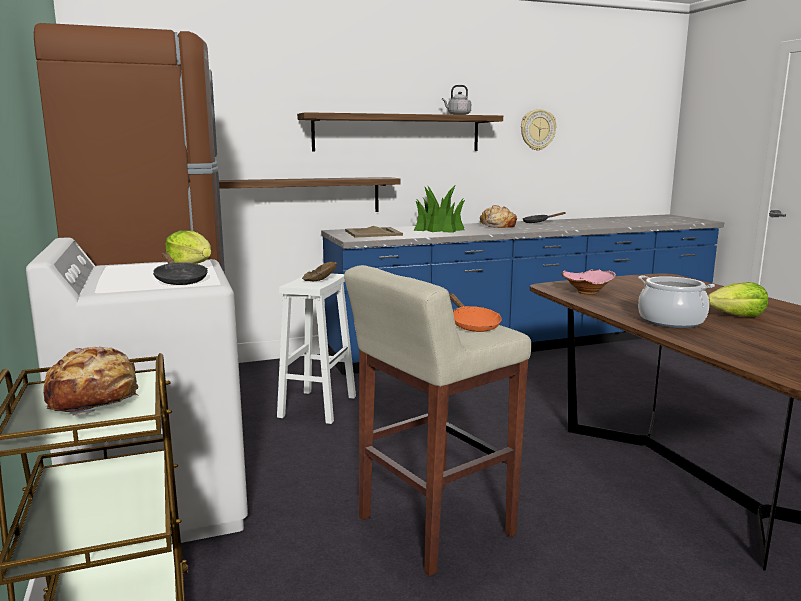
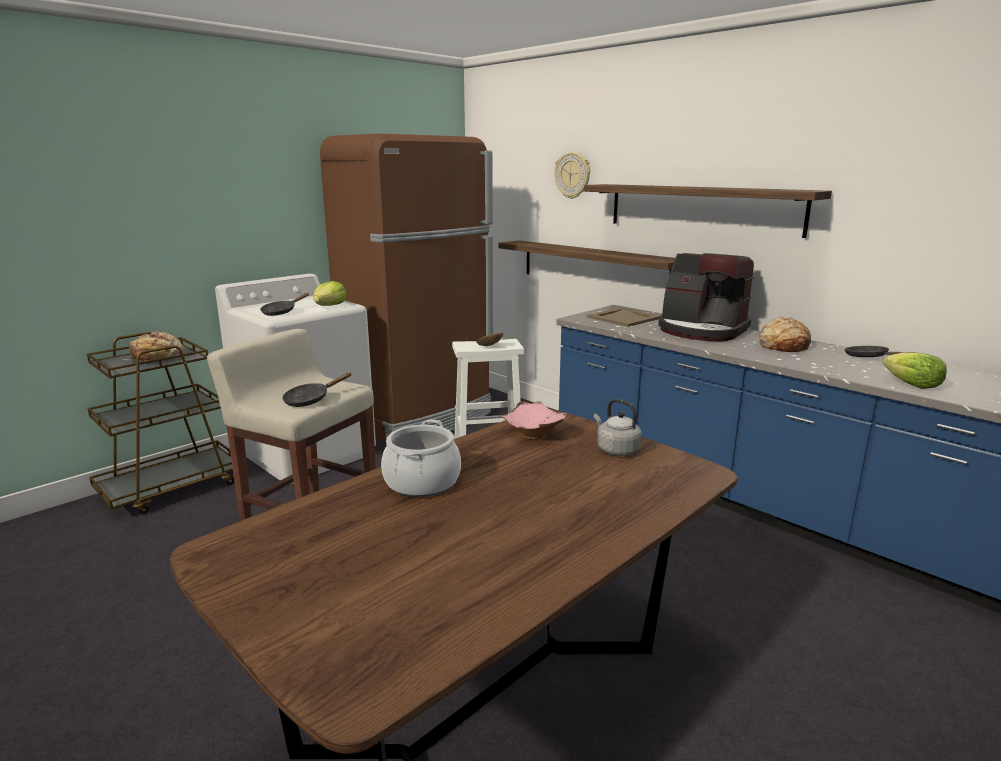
camera: 65 degrees right, 5 degrees up
(439, 229) = (701, 330): potted plant -> coffee machine
(458, 115) = (763, 189): grey kettle -> grey kettle (616, 450)
(472, 324) = (310, 400): orange frying pan -> black frying pan
(537, 130) = (921, 214): wall clock -> wall clock (573, 175)
(737, 316) = (481, 520): lettuce -> lettuce (912, 385)

